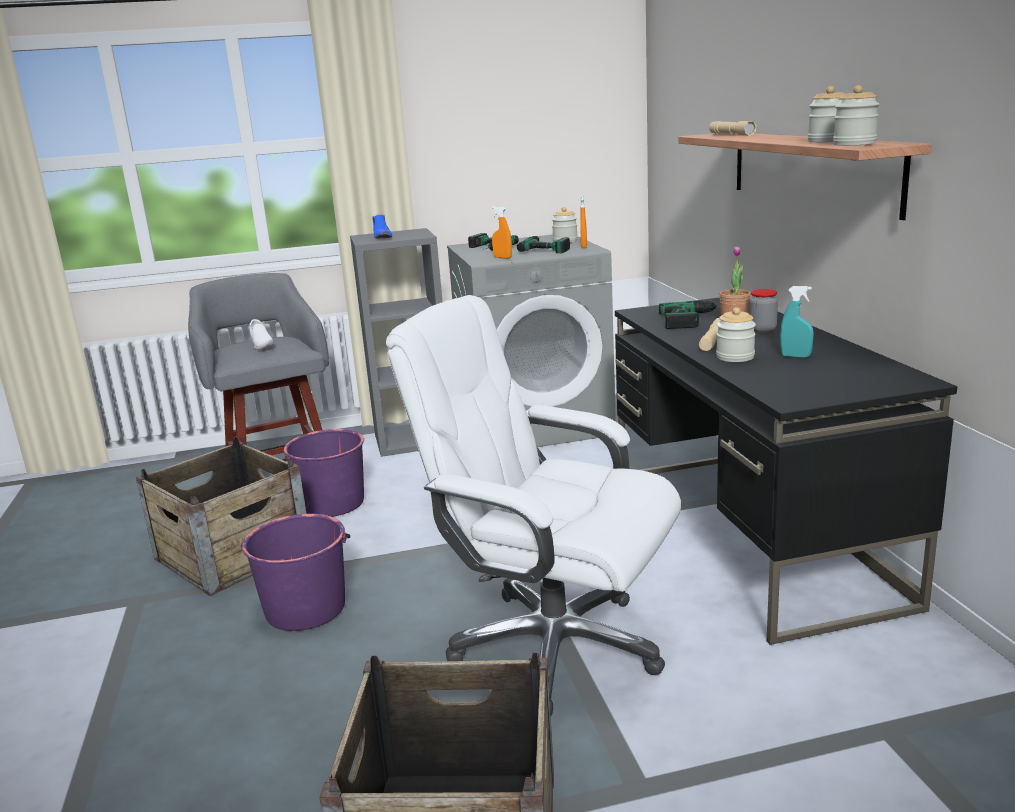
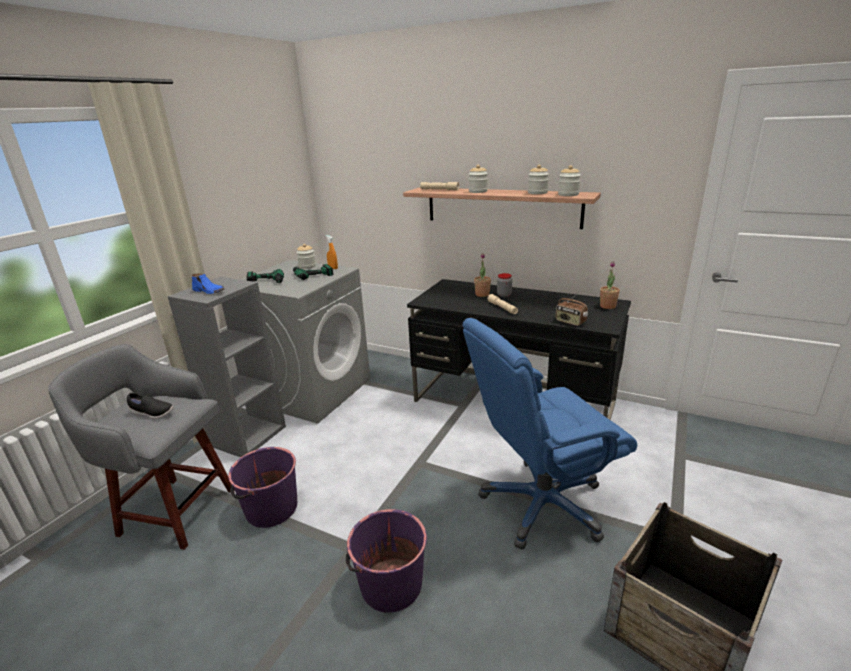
camera: 50 degrees left, 5 degrees up
(234, 553) = (262, 591): crate -> none
(261, 345) = (152, 413): white shoe -> black shoe
(502, 257) = (301, 286): orange spray bottle -> none
(553, 646) = (542, 505): white office chair -> blue office chair
(697, 319) = (462, 298): power drill -> none
(735, 357) = (532, 313): jar -> jar (478, 191)
(754, 380) = (570, 322): none -> radio
(795, 356) = (552, 305): turquoise spray bottle -> none
(882, 381) = (607, 306): none -> potted plant

